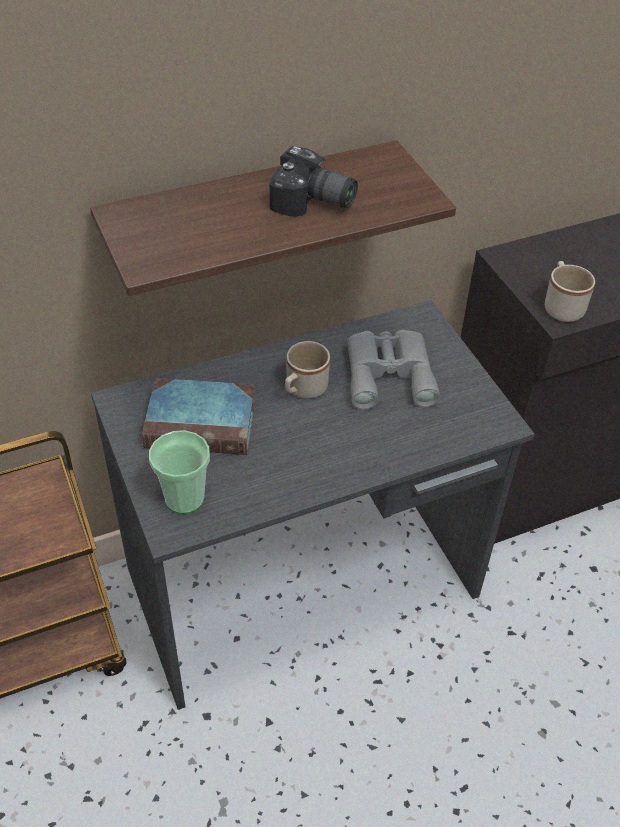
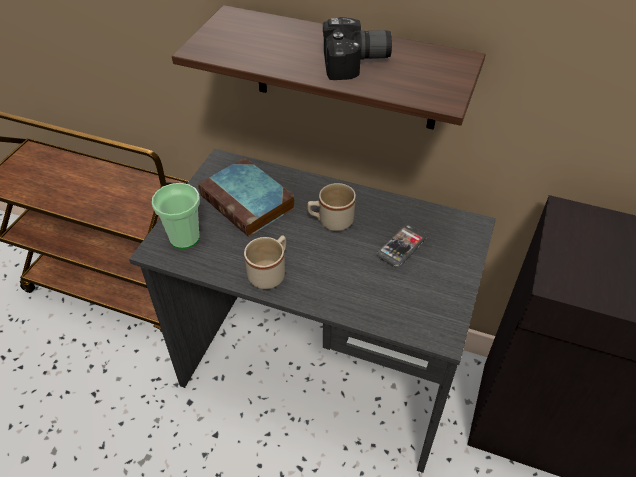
camera: 45 degrees right, 0 degrees up
(313, 203) = (356, 64): camera -> camera turned 75 degrees counterclockwise
(389, 373) = (401, 247): grey binoculars -> phone
(561, 306) = (572, 275): beige mug -> beige mug (270, 272)

